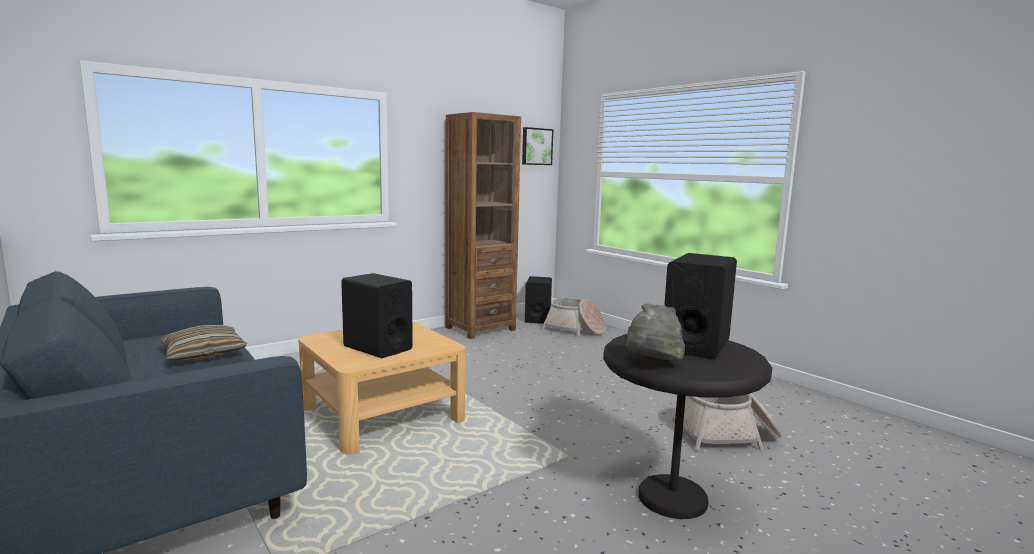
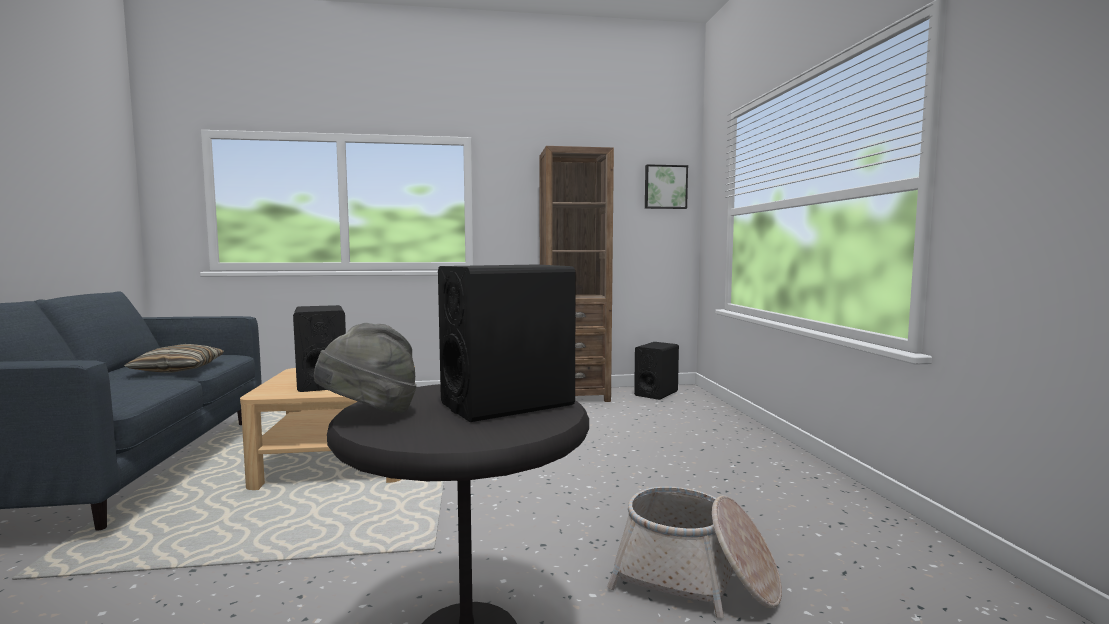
camera: 30 degrees right, 5 degrees down
(575, 330) = (684, 410): basket -> none

